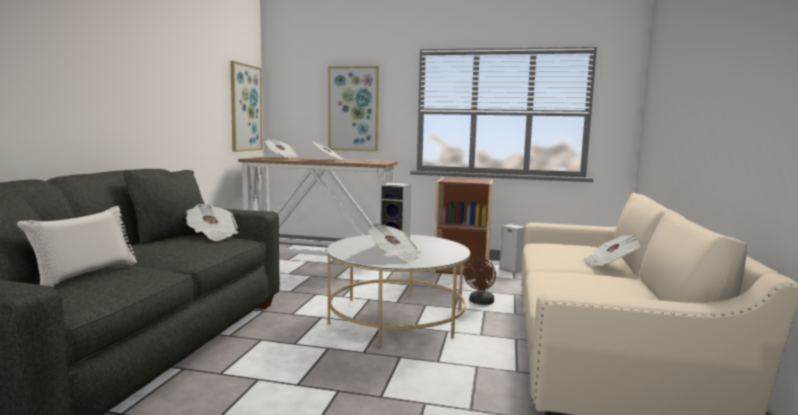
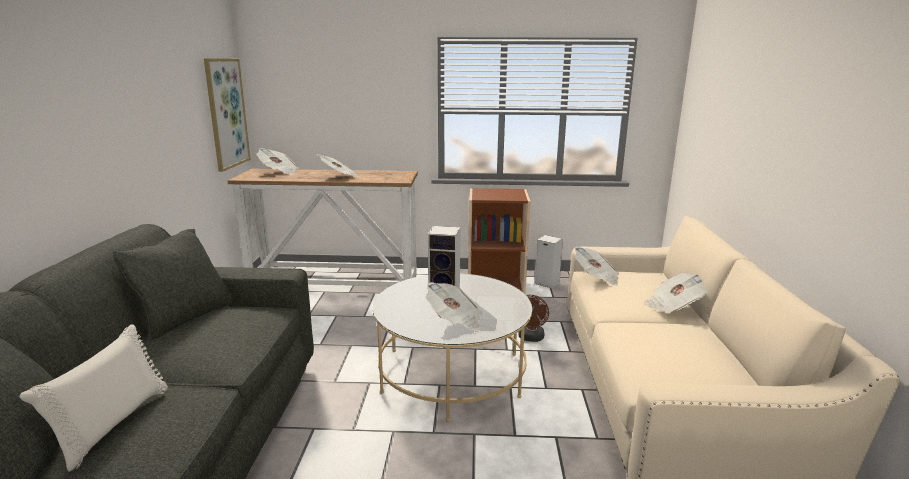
camera: 10 degrees left, 10 degrees up
(213, 235) = (236, 312): newspaper -> newspaper (596, 278)
(353, 109) = (360, 108): picture -> none

